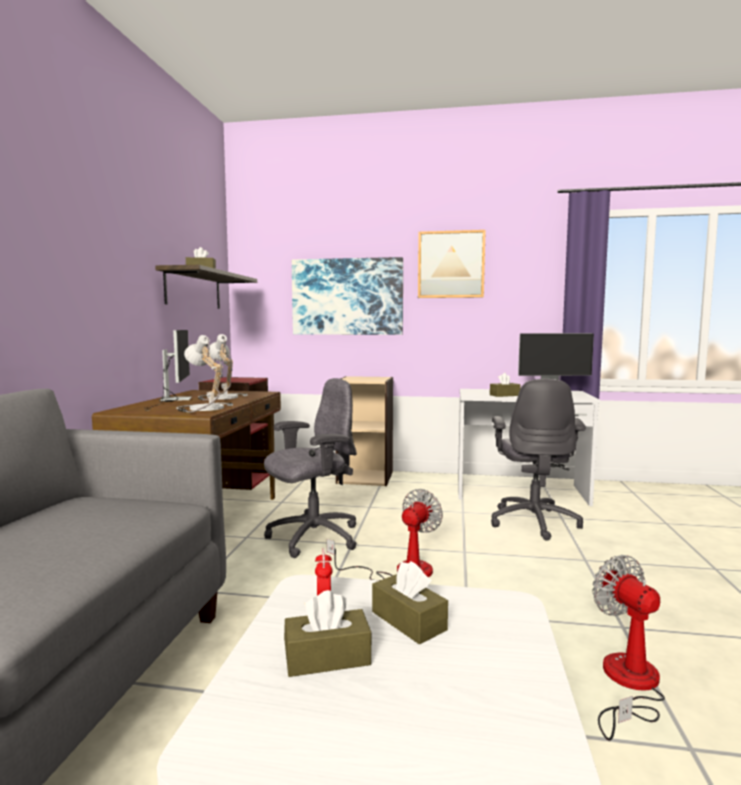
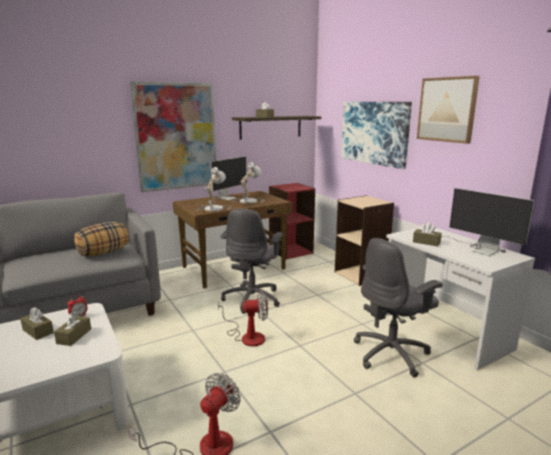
camera: 50 degrees right, 10 degrees up
(89, 286) = (176, 136): none -> picture
(107, 513) = (104, 253): none -> pillow
(312, 538) = (252, 299): grey office chair -> grey office chair turned 90 degrees clockwise

